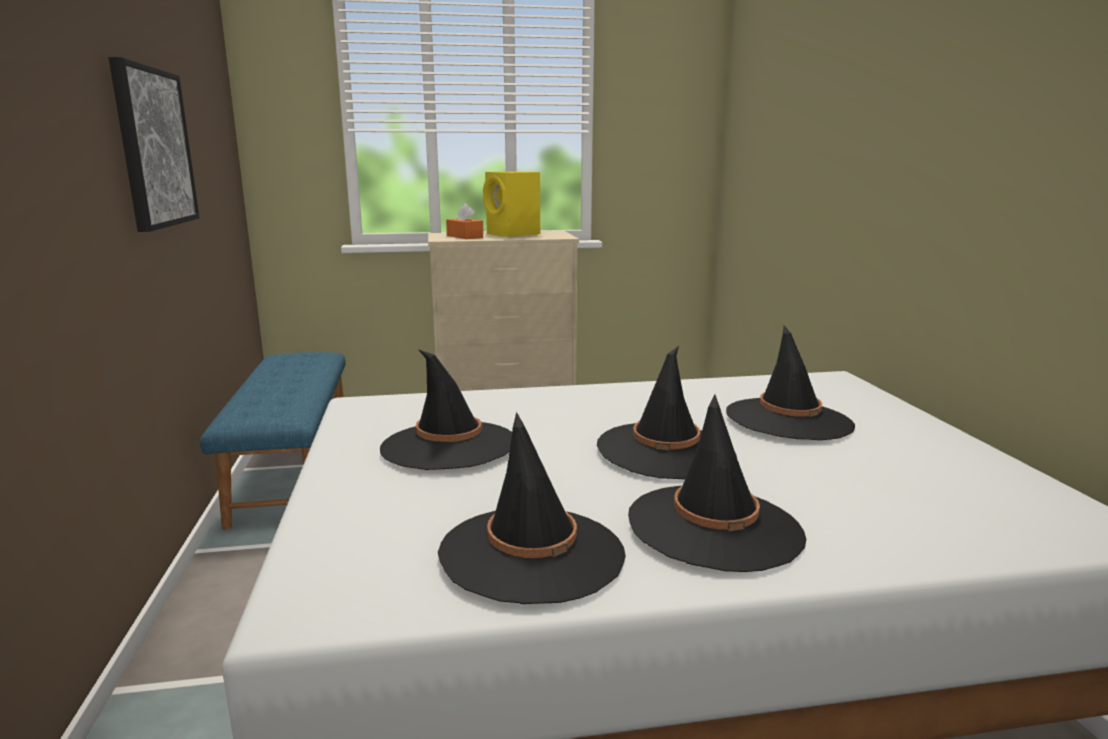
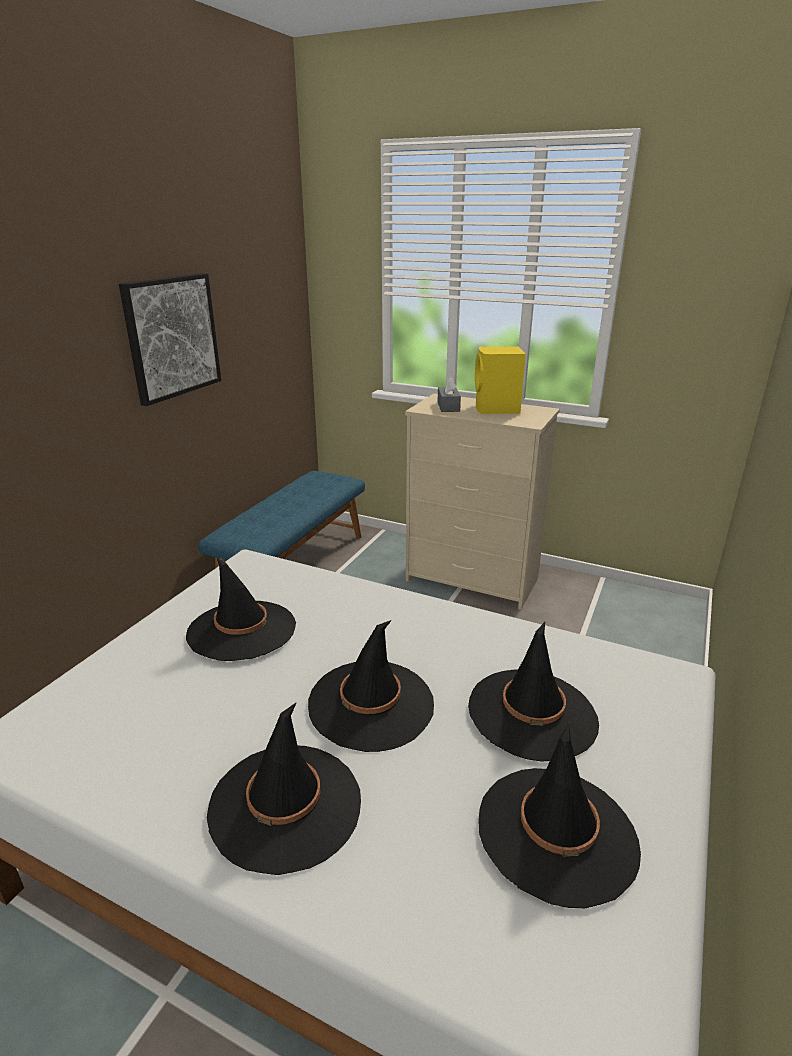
camera: 35 degrees right, 10 degrees up
(464, 236) = (448, 406): orange tissue box -> grey tissue box
(532, 553) = (151, 763): black hat -> black hat (557, 833)

